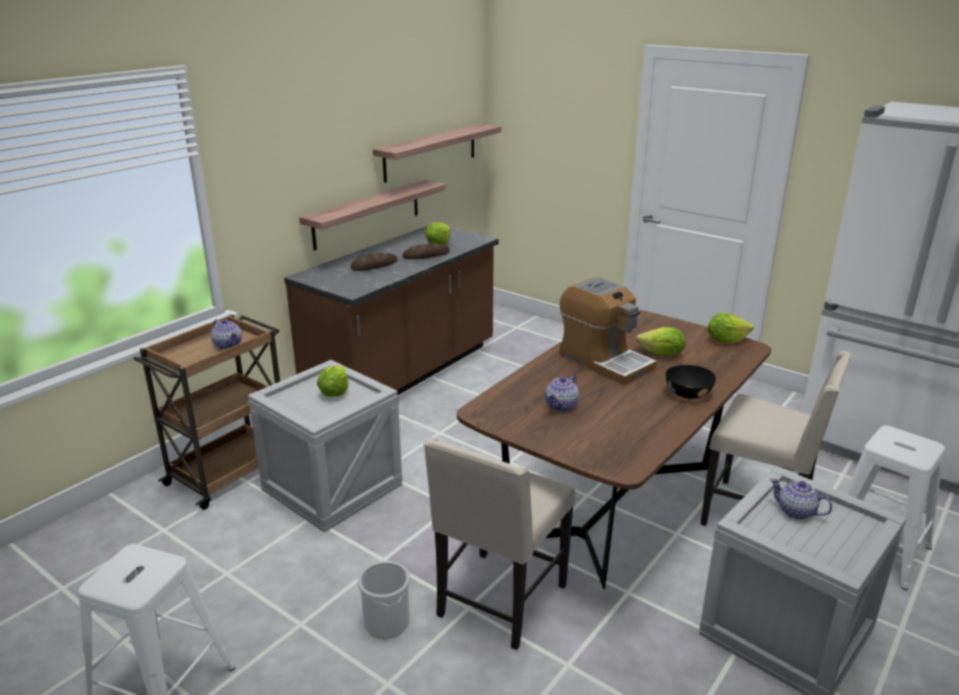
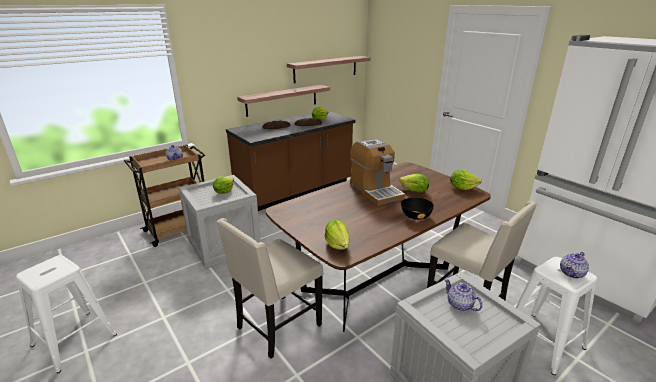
camera: 15 degrees right, 0 degrees up
(386, 621) = (208, 325): bucket -> none
(562, 406) = (330, 213): teapot -> teapot (572, 273)
(606, 453) = (337, 244): none -> lettuce

